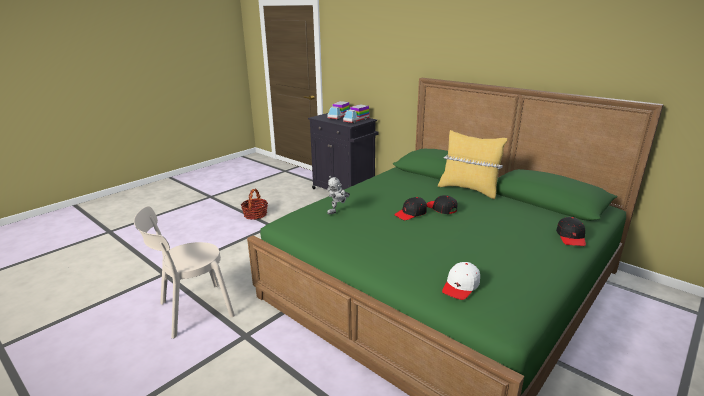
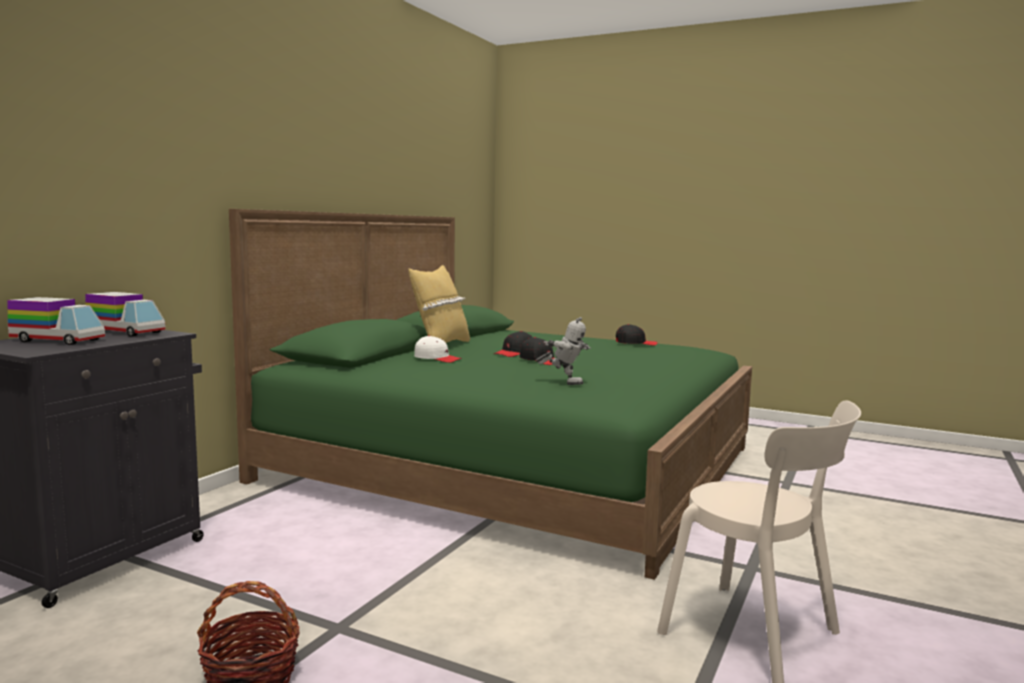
camera: 105 degrees left, 15 degrees down
(461, 286) = (683, 352): white cap -> white cap (437, 359)
(571, 237) = (549, 333): black cap -> black cap (635, 343)

